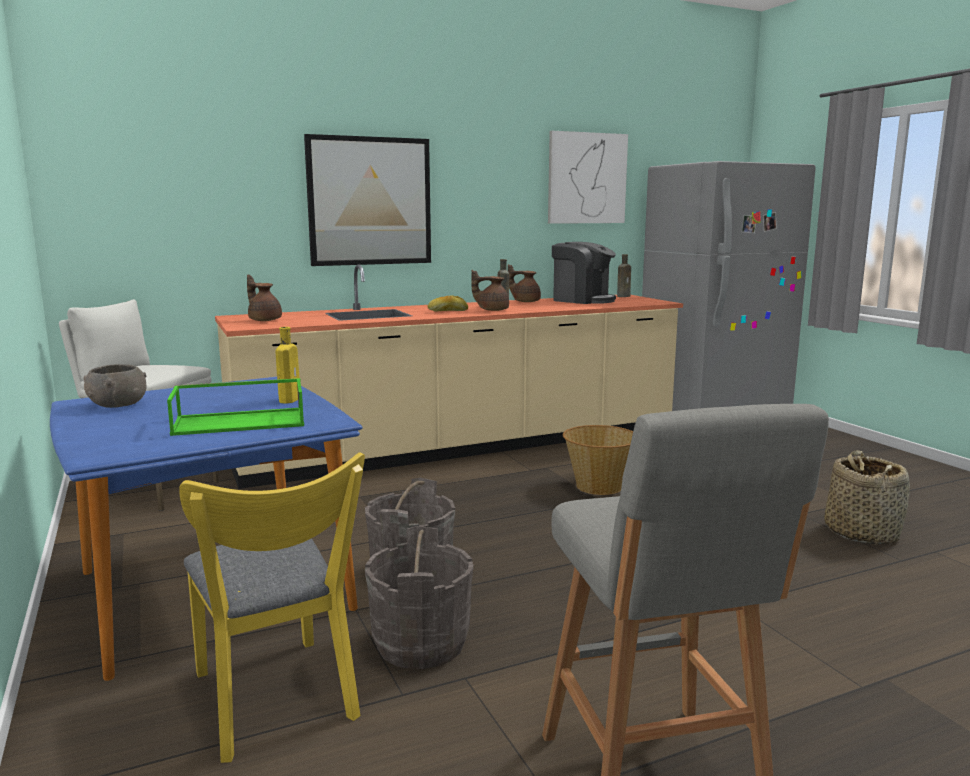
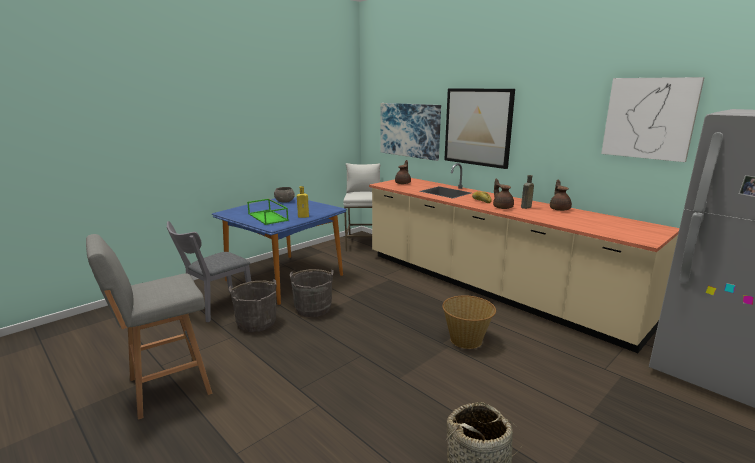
camera: 70 degrees right, 5 degrees up
(209, 218) = (409, 130): none -> picture
(277, 703) = (215, 307): yellow chair -> grey chair
(582, 300) = (601, 220): coffee machine -> none
(624, 296) = (658, 228): brown bottle -> none

